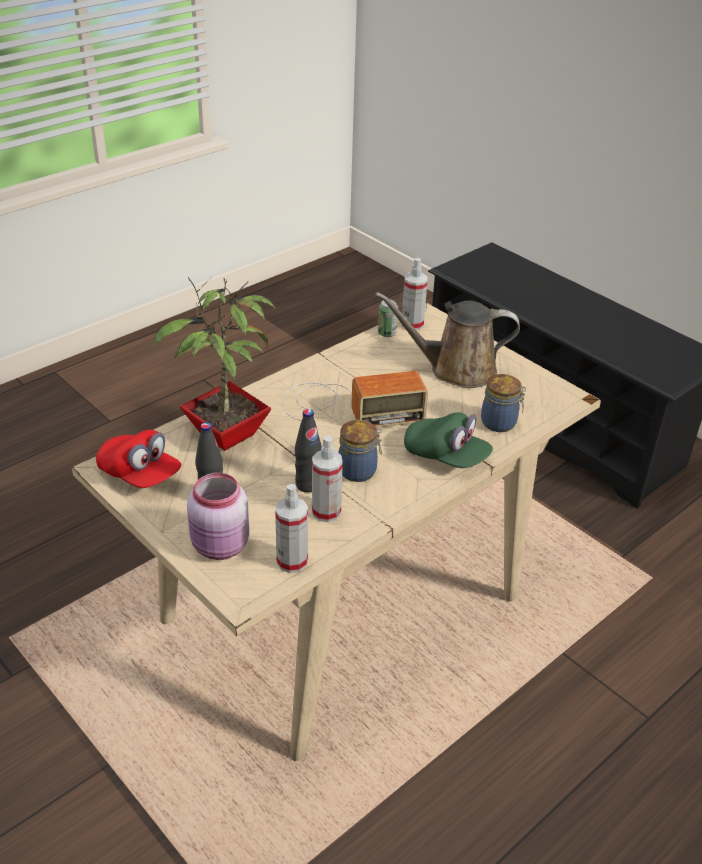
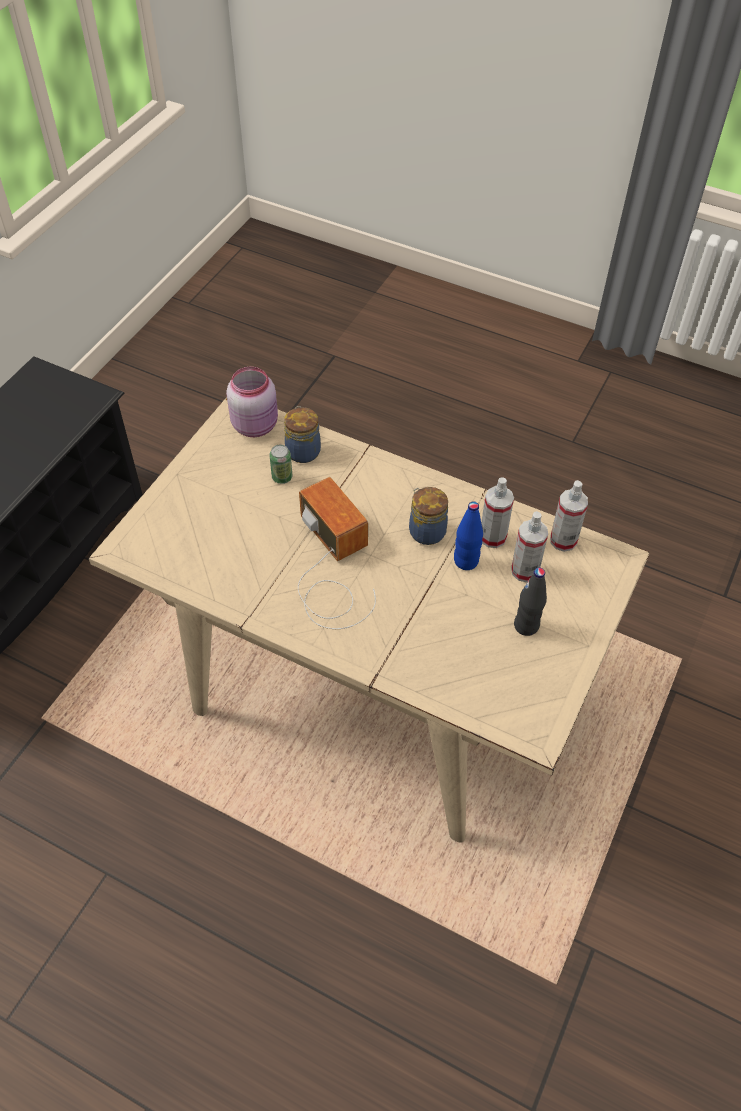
camera: 110 degrees left, 15 degrees up
(140, 475) = (529, 700): red cap -> none
(220, 547) = (579, 594): pink jar -> pink jar (256, 425)
(224, 436) = (434, 654): potted plant -> none
(308, 485) = (466, 561): black bottle -> blue bottle
(387, 333) = (175, 575): can -> can (282, 477)
(412, 324) = (147, 557): spray bottle -> spray bottle (524, 571)
(446, 456) = (372, 477): green cap -> none
(456, 370) = (226, 500): brown watering can -> none

